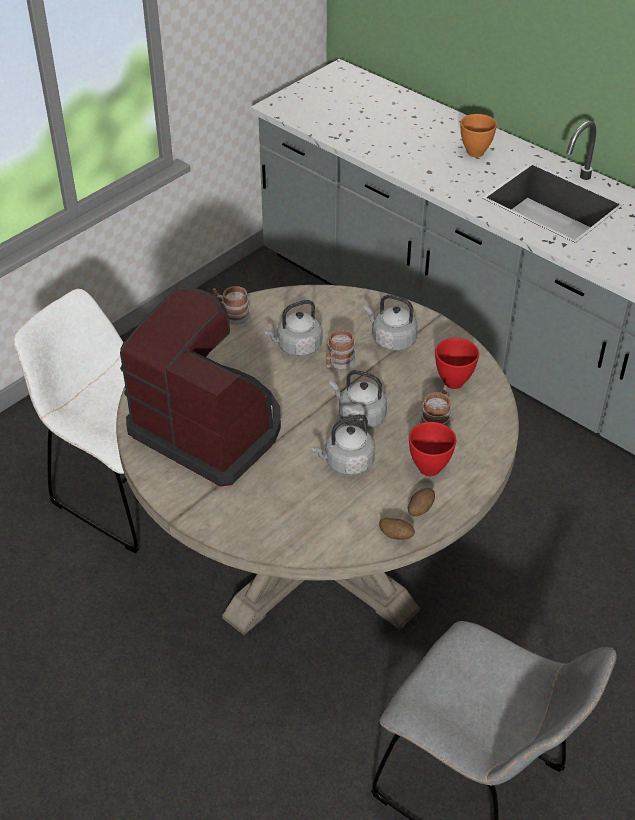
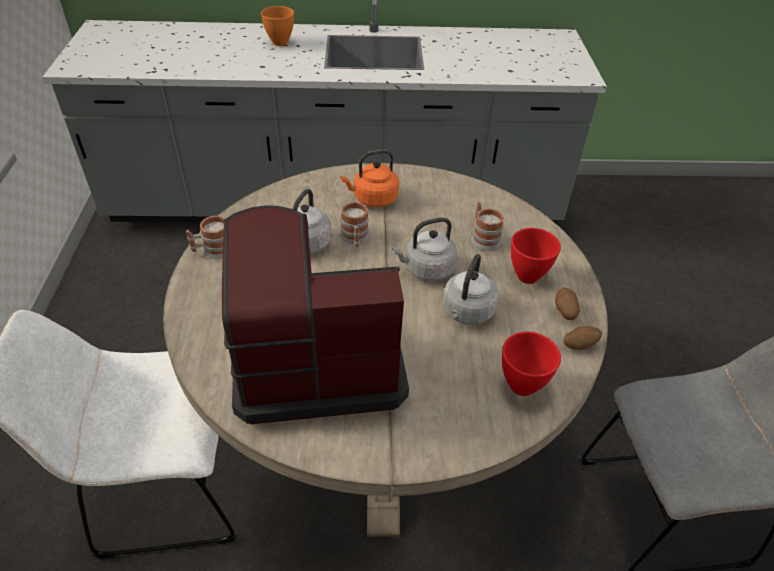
camera: 45 degrees left, 0 degrees up
(391, 340) = (373, 199): grey kettle -> orange kettle
(454, 383) = (458, 204): red bowl -> red bowl (523, 386)

